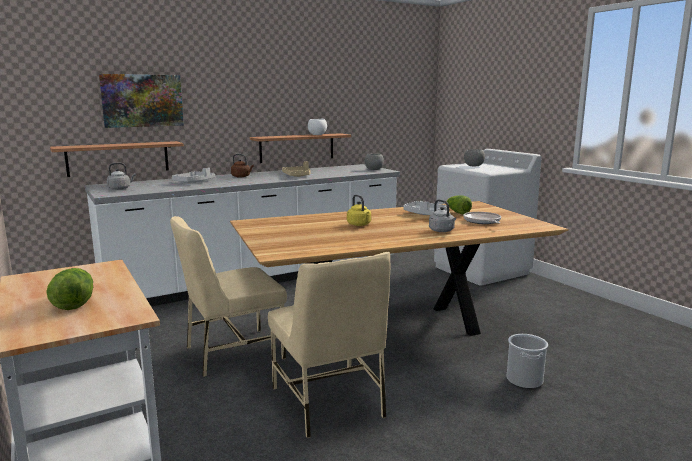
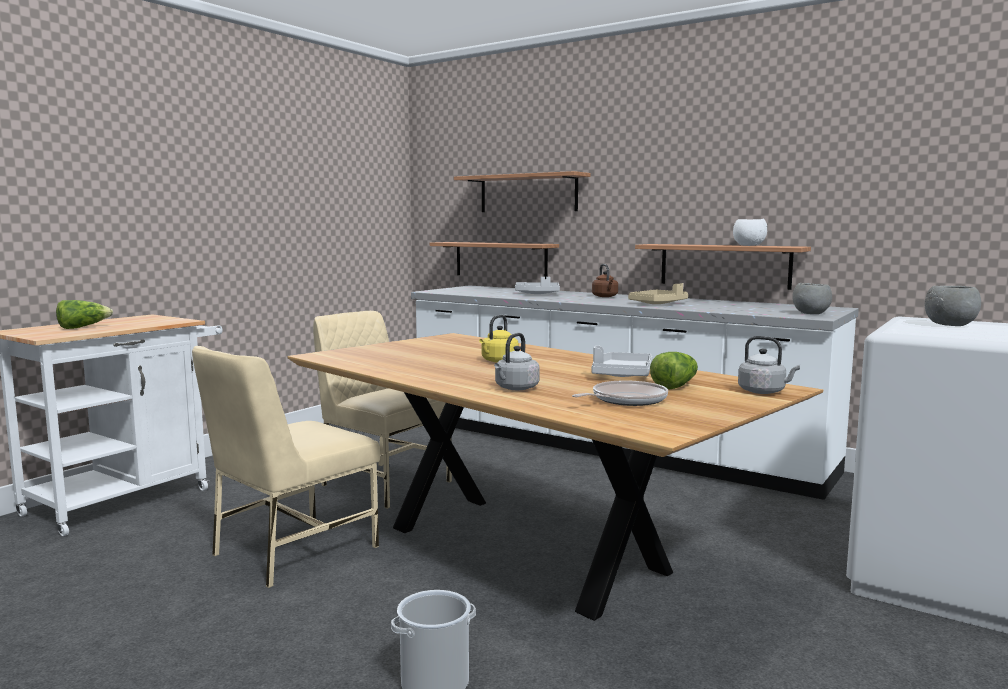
camera: 65 degrees right, 5 degrees down
(120, 188) = (463, 290): grey kettle -> grey kettle (764, 392)
(142, 100) = (528, 193): picture -> shelf

